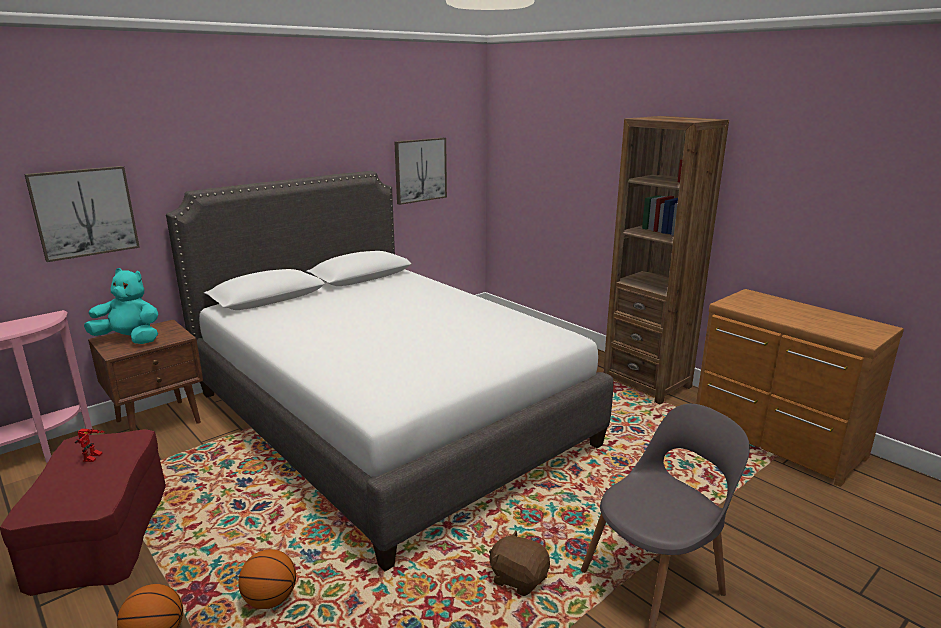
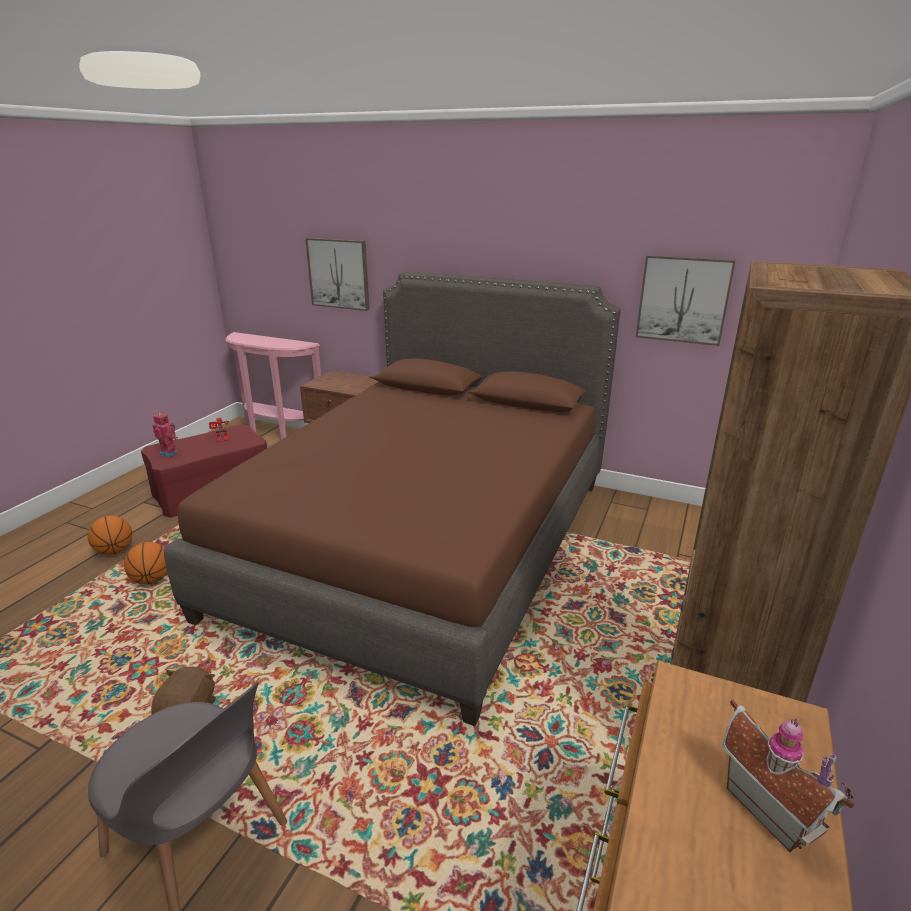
camera: 65 degrees right, 5 degrees up
(69, 501) = (169, 453): none -> toy robot
(130, 339) = (338, 379): turquoise plush toy -> none
(387, 418) = (424, 543): white bed -> brown bed
(793, 308) = (771, 807): none -> toy house

